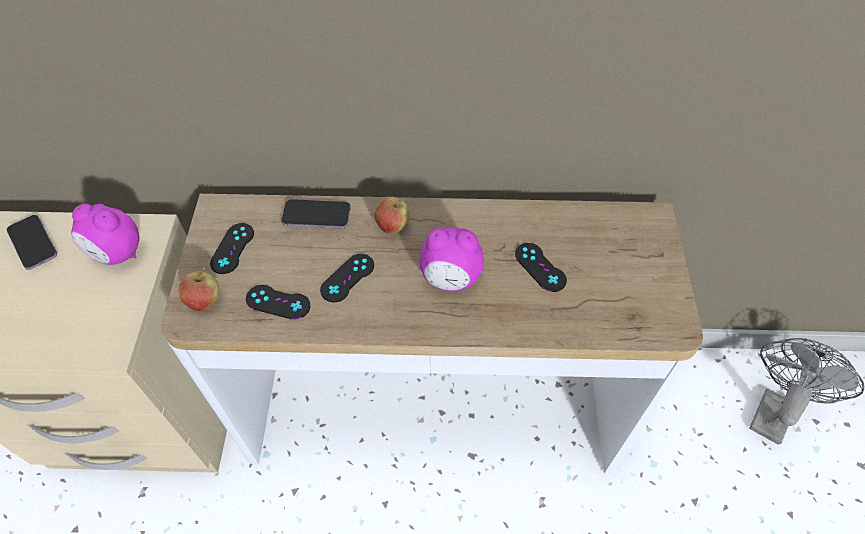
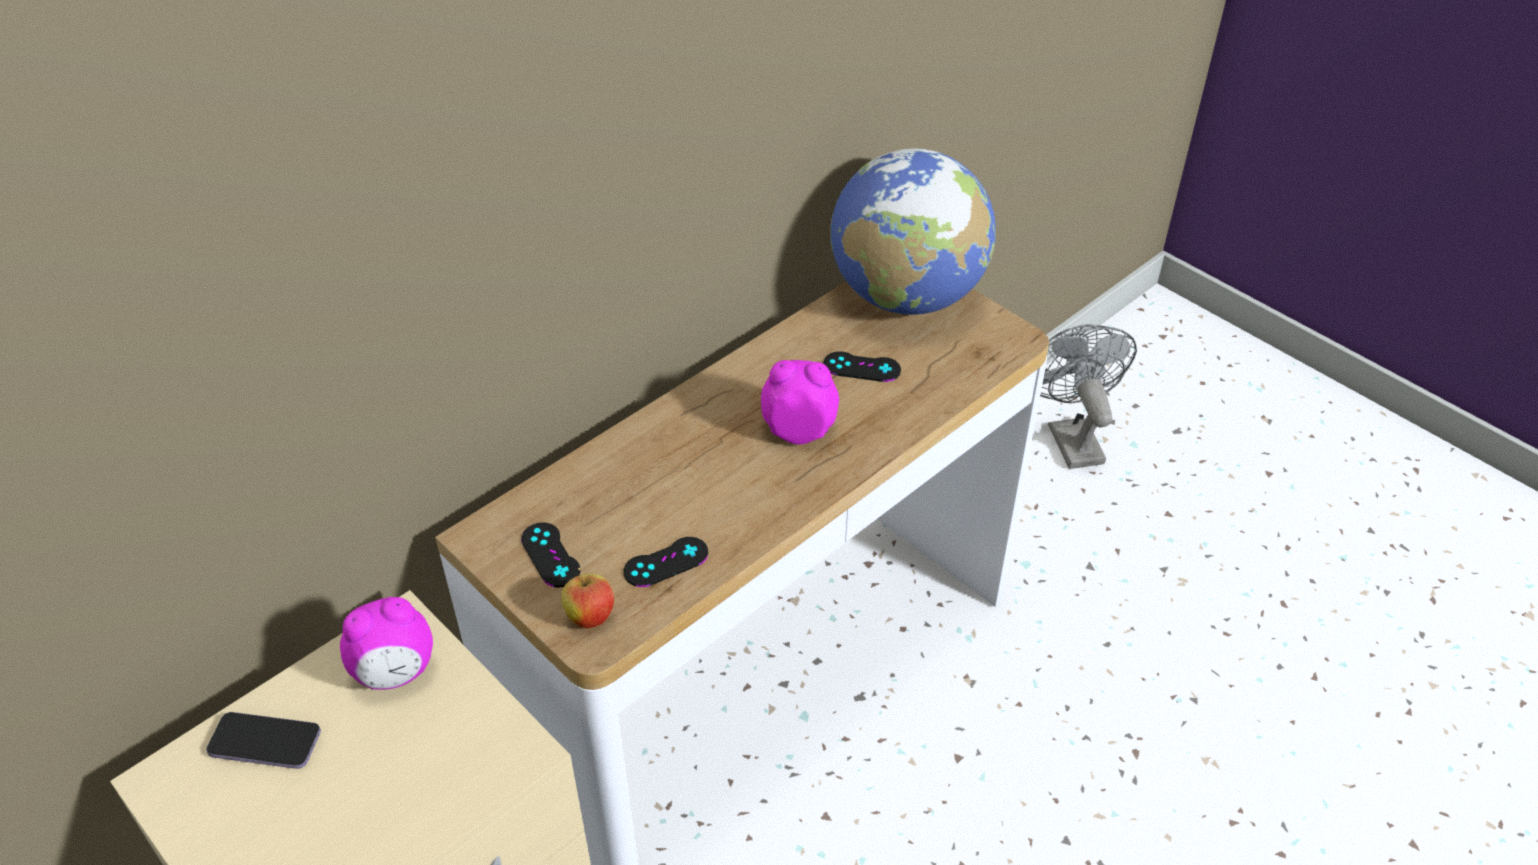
camera: 45 degrees left, 10 degrees down
(316, 216) = (598, 468): phone -> none
(347, 278) = (704, 495): black game controller -> none
(393, 227) = (688, 425): apple -> none
(450, 279) = (799, 429): alarm clock -> alarm clock turned 135 degrees counterclockwise
(631, 239) = (906, 296): none -> globe

